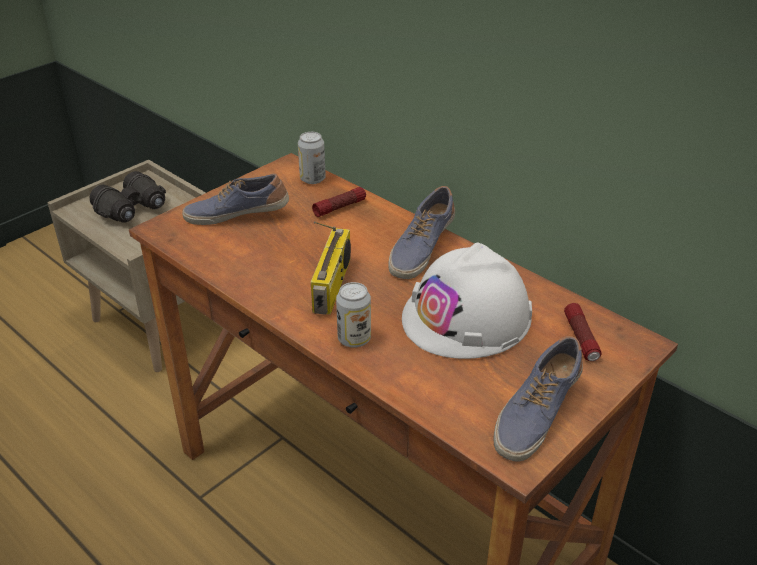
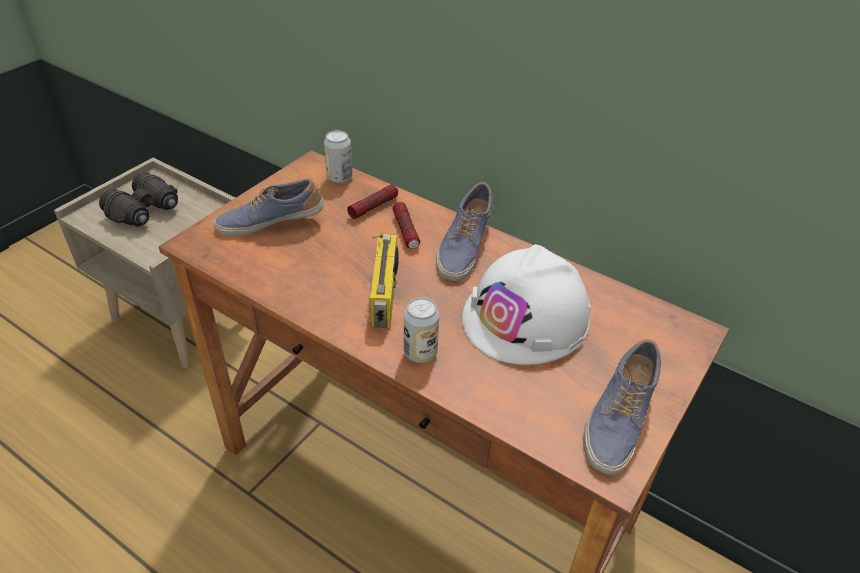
camera: 10 degrees left, 5 degrees up
(581, 339) = (640, 331): flashlight -> flashlight (406, 231)

